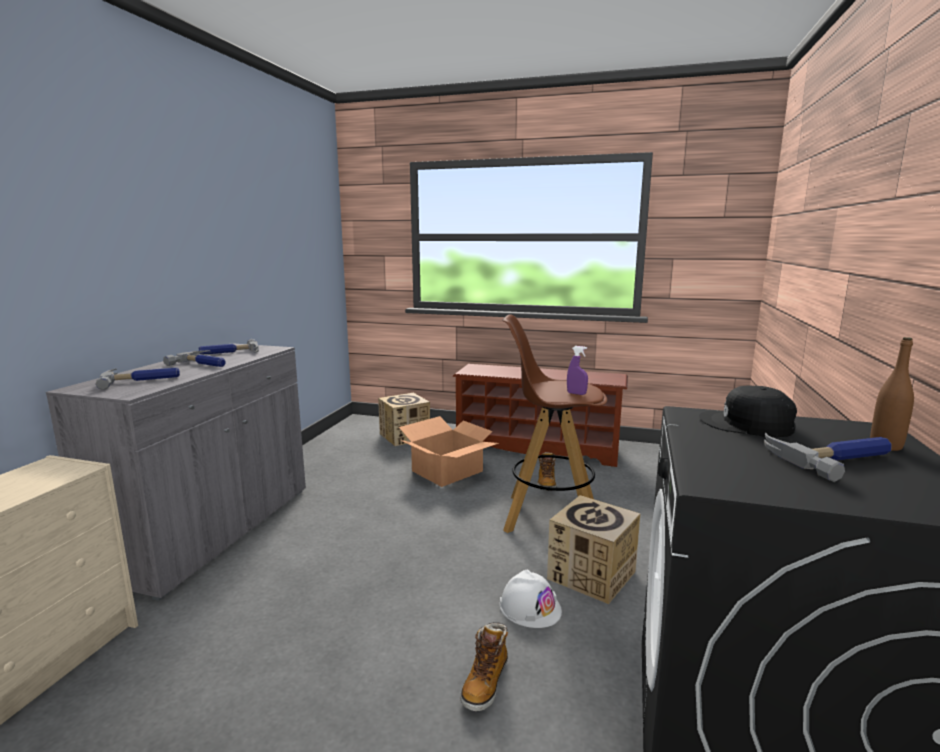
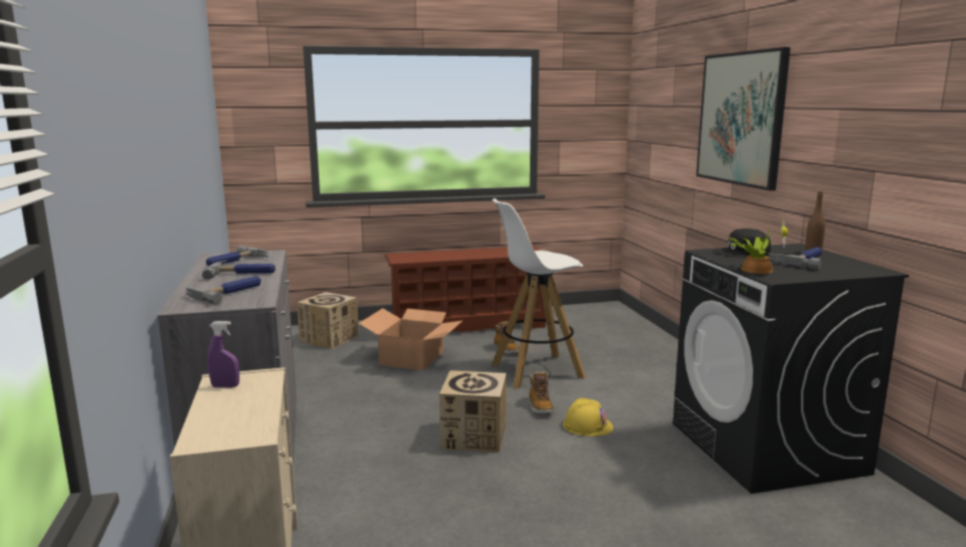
camera: 30 degrees left, 0 degrees up
(485, 683) = (608, 470): boot -> boot (540, 407)
(530, 607) = (587, 426): white hard hat -> yellow hard hat
(549, 517) = (535, 371): brown stool -> white stool
(576, 393) = (561, 259): purple spray bottle -> purple spray bottle (225, 386)
(591, 575) = (605, 398): cardboard box -> cardboard box (474, 436)
(707, 457) = (755, 269): none -> potted plant
(859, 220) = (741, 118): none -> picture

